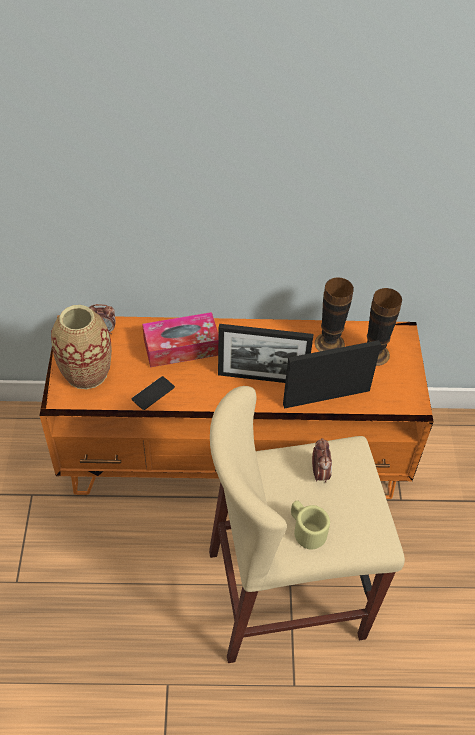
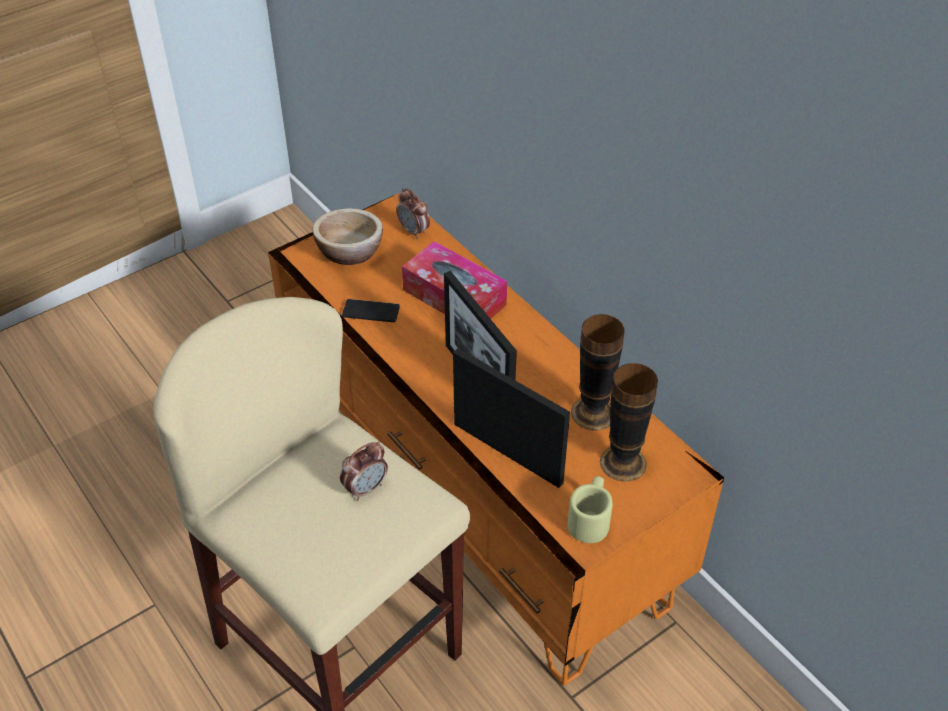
camera: 55 degrees right, 5 degrees down
(86, 373) = (350, 251): vase -> bowl
(306, 530) = (276, 517): beige mug -> beige mug (590, 519)

